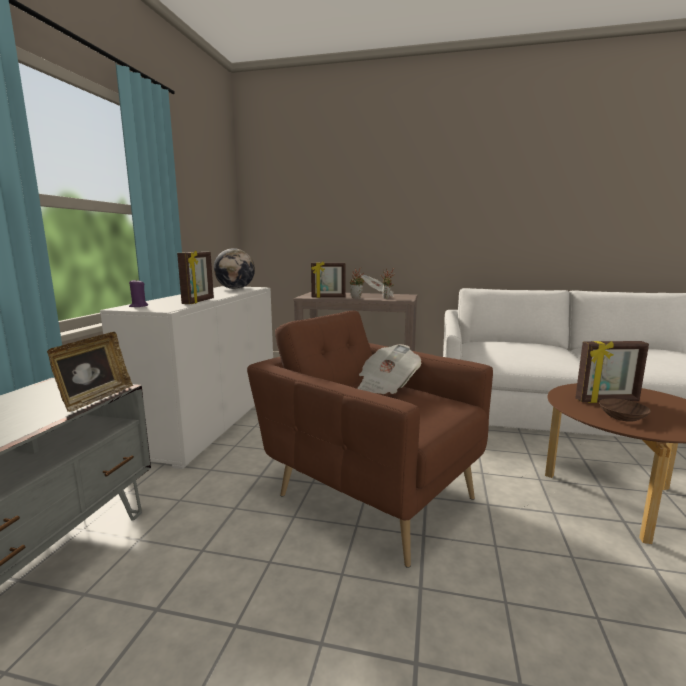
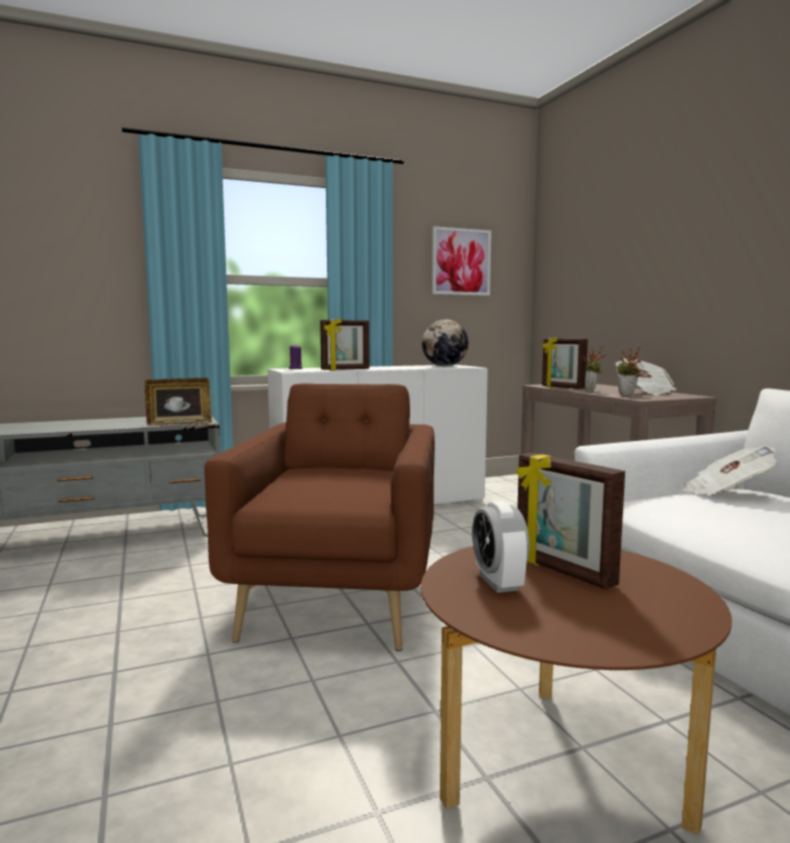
camera: 55 degrees right, 5 degrees down
(204, 195) = (461, 262): none -> picture
(386, 386) = (371, 474): newspaper -> newspaper (725, 492)
(623, 416) = (498, 583): brown bowl -> alarm clock

